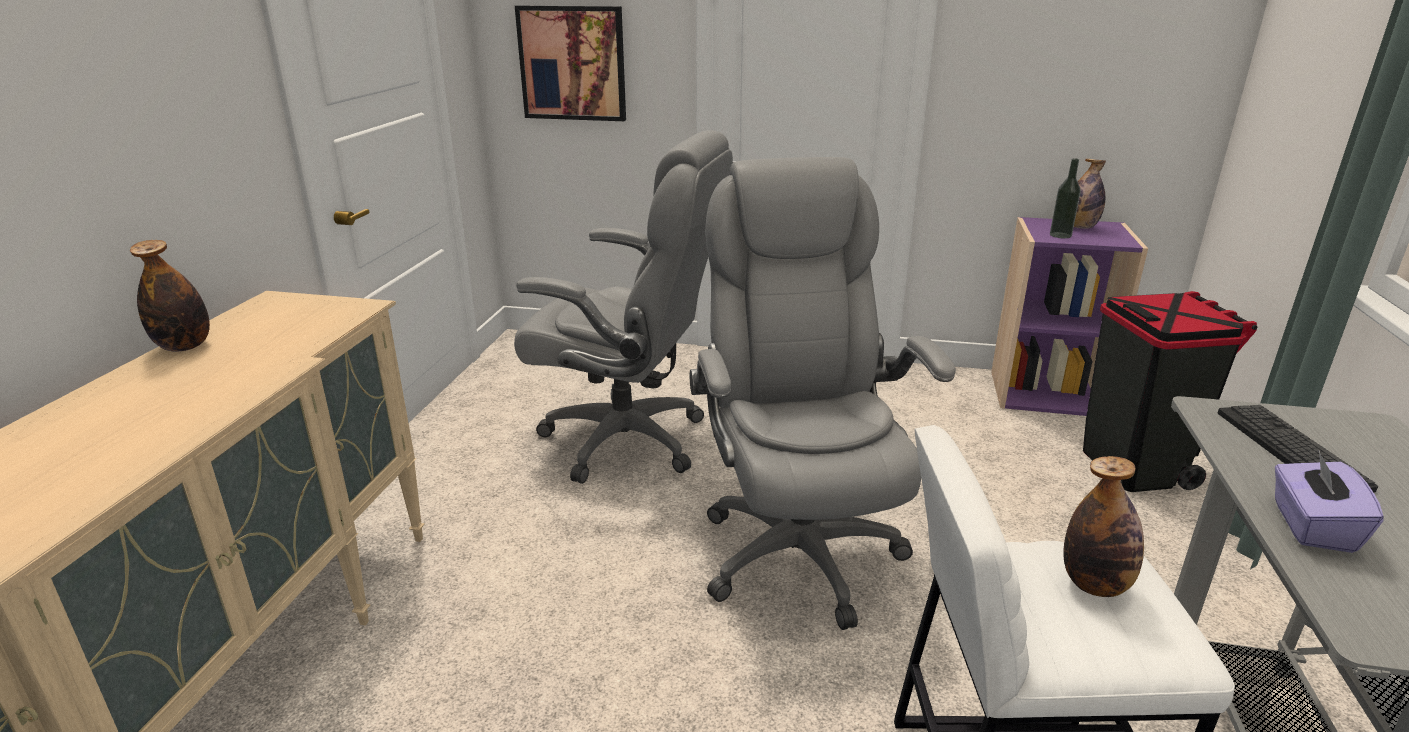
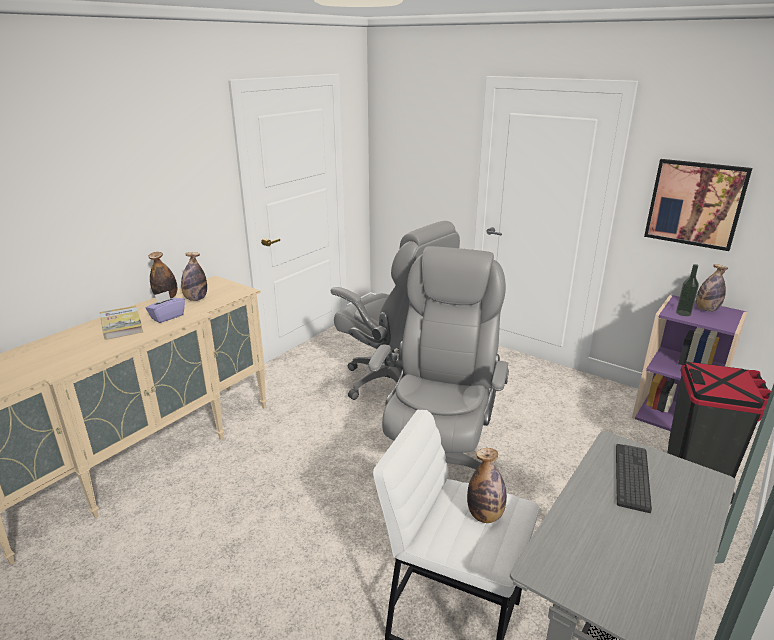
camera: 25 degrees right, 0 degrees up
(109, 418) = (121, 325): none -> book
(261, 337) = (196, 299): none -> bottle
(572, 63) = (415, 165): picture -> picture (695, 203)
(1311, 526) = (582, 516): purple tissue box -> purple tissue box (167, 317)

